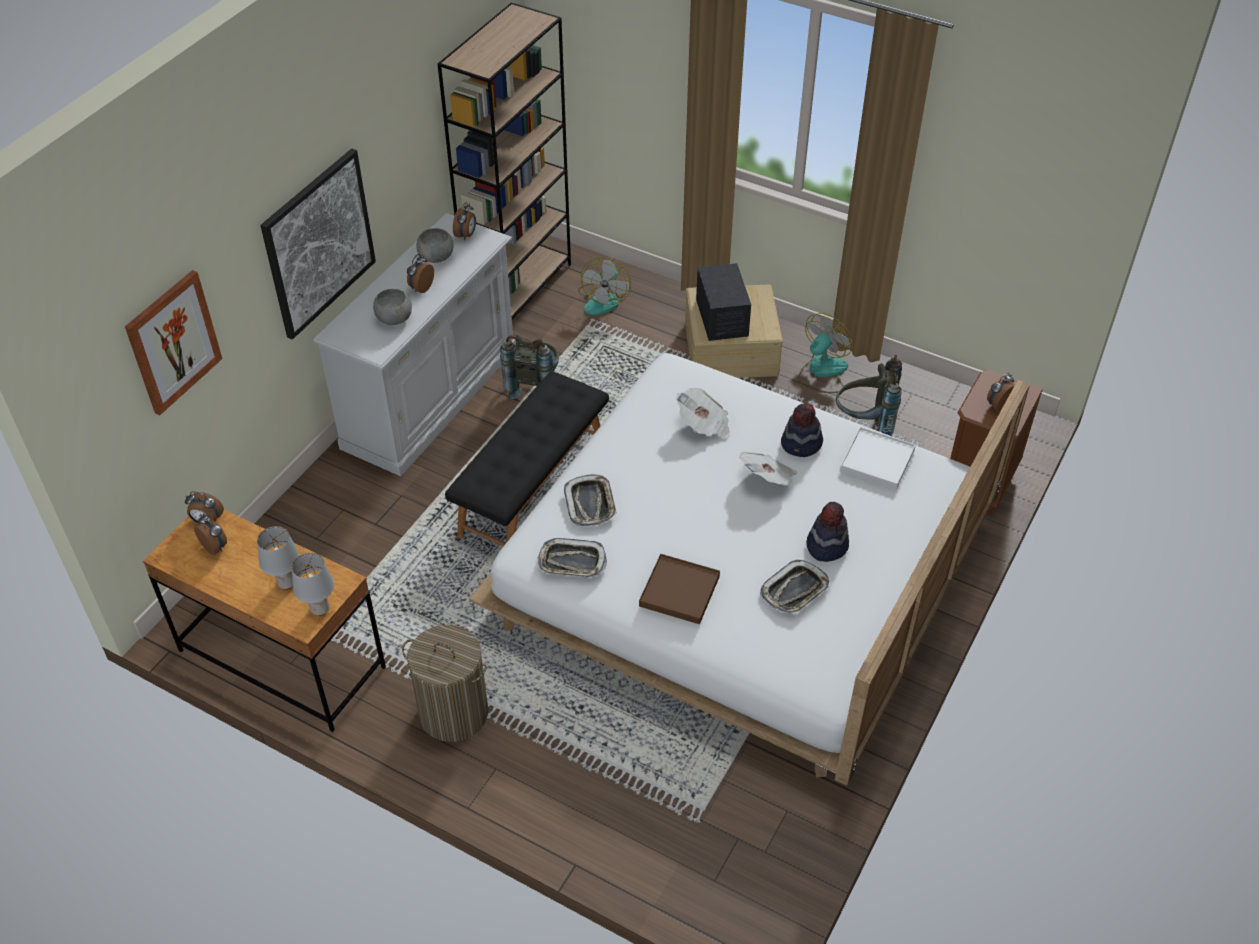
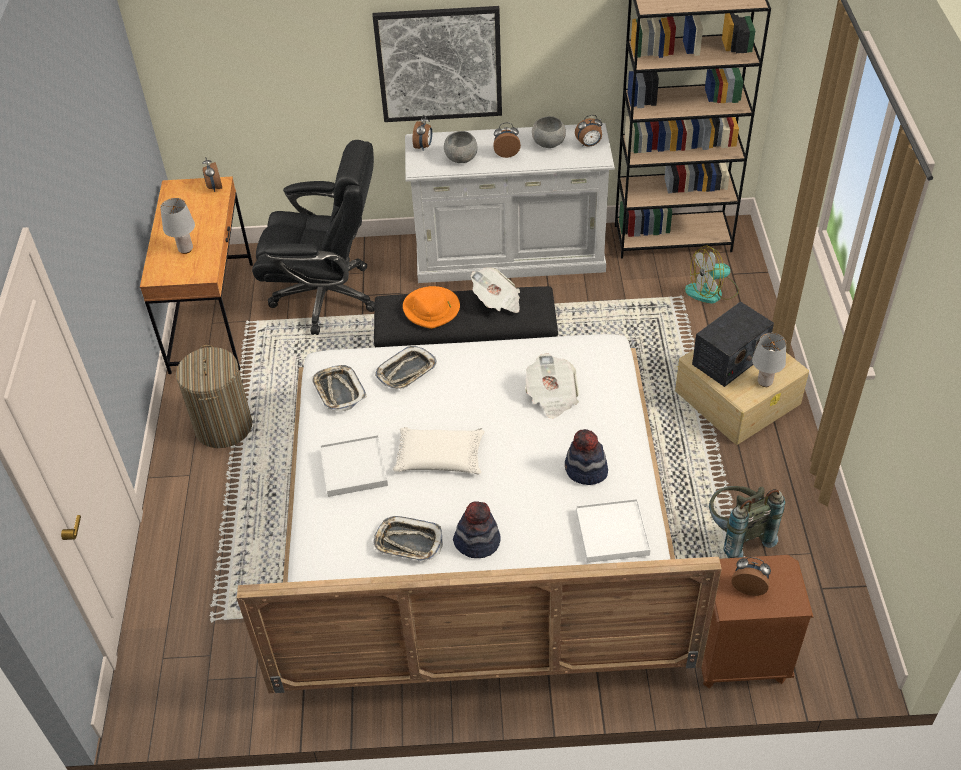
camera: 60 degrees right, 0 degrees up
(173, 342) = (258, 52): picture -> none
(215, 547) = (195, 203): alarm clock -> alarm clock (423, 146)
(320, 609) = (173, 276): grey table lamp -> grey table lamp (765, 382)
(347, 553) = (326, 296): none -> black office chair
(509, 458) = (432, 309): none -> orange hat
(534, 385) = (574, 302): grey backpack -> none
(679, 591) = (353, 468): brown tray -> white tray
(711, 526) = (440, 455): none -> white pillow
(768, 478) = (524, 466): newspaper -> newspaper (497, 301)
(822, 372) = (772, 473): fan -> none

